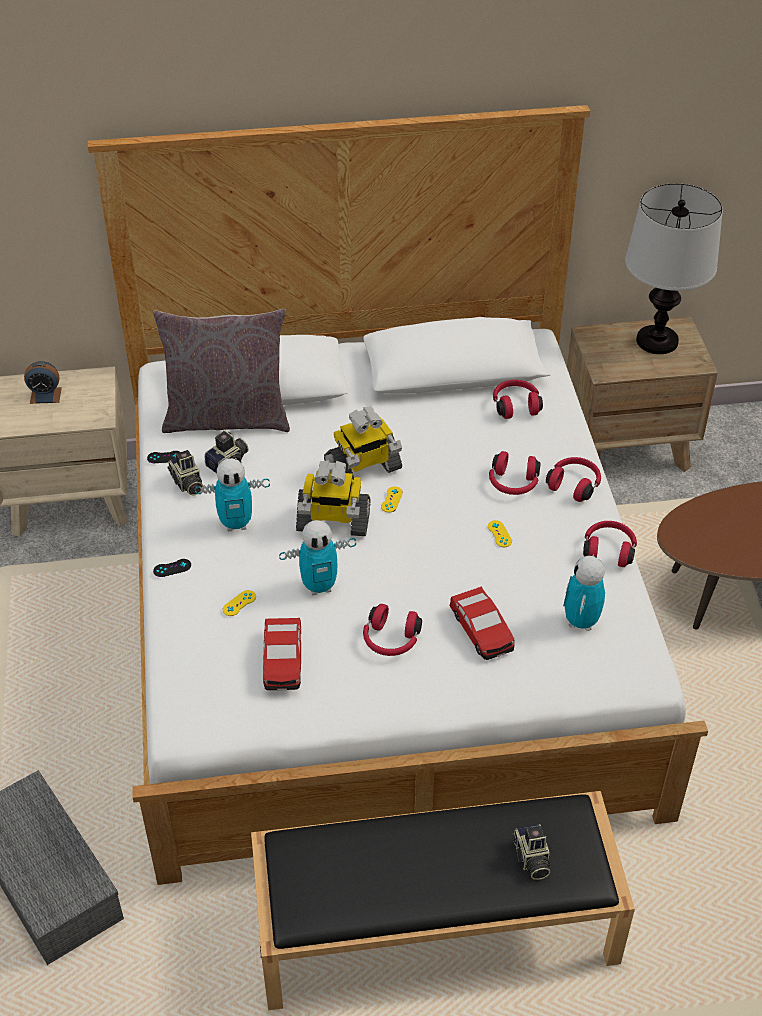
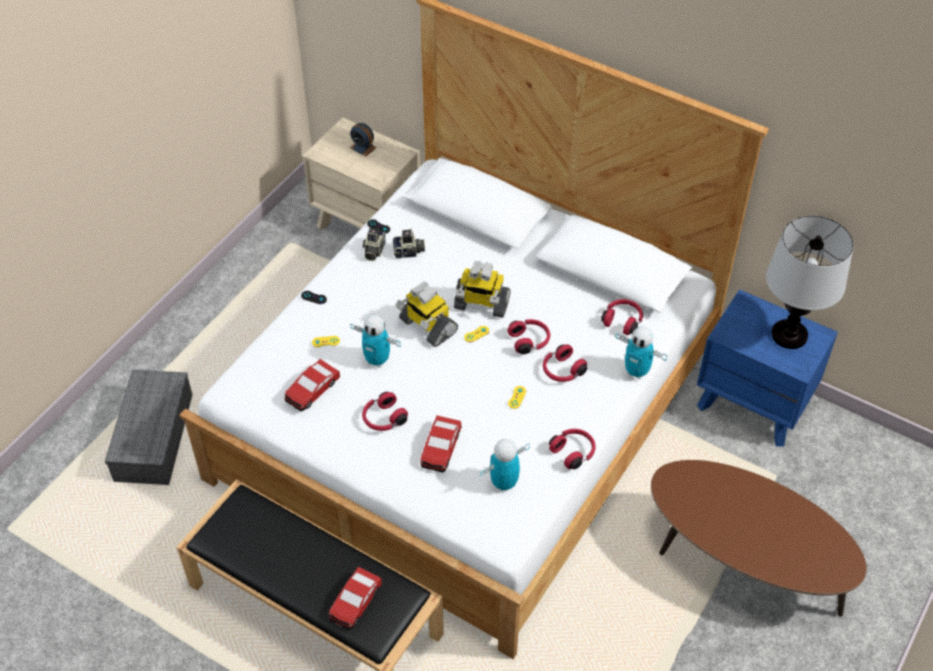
camera: 40 degrees right, 5 degrees up
(227, 418) = (438, 222): grey pillow -> none
(236, 524) = (374, 293): toy robot -> toy robot (636, 372)
(531, 859) = (355, 602): camera -> toy car
(574, 485) = (601, 396): red headphones -> red headphones (529, 341)
(627, 447) = (754, 403): brown nightstand -> blue nightstand

